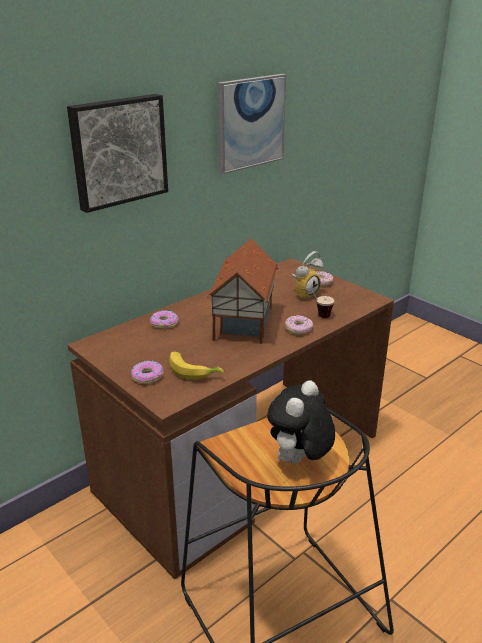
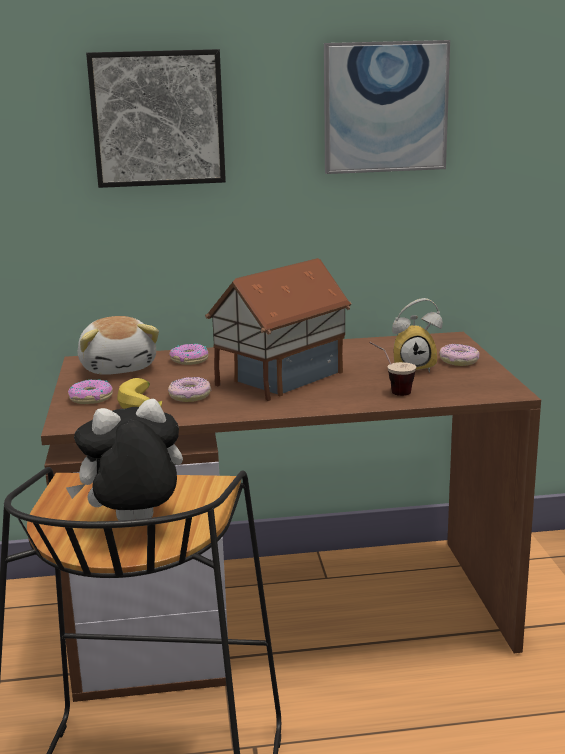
camera: 35 degrees right, 10 degrees down
(125, 343) = (119, 367): none -> plush toy
(298, 329) = (341, 398): donut -> donut (190, 396)

